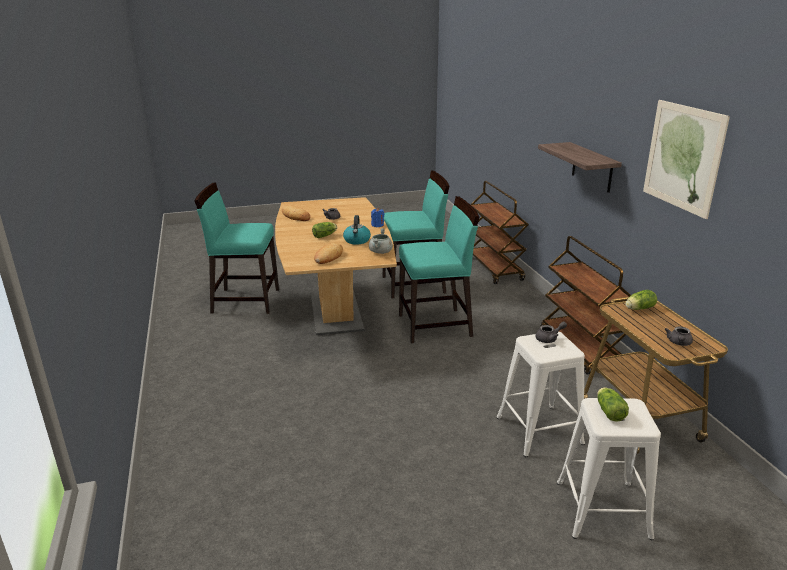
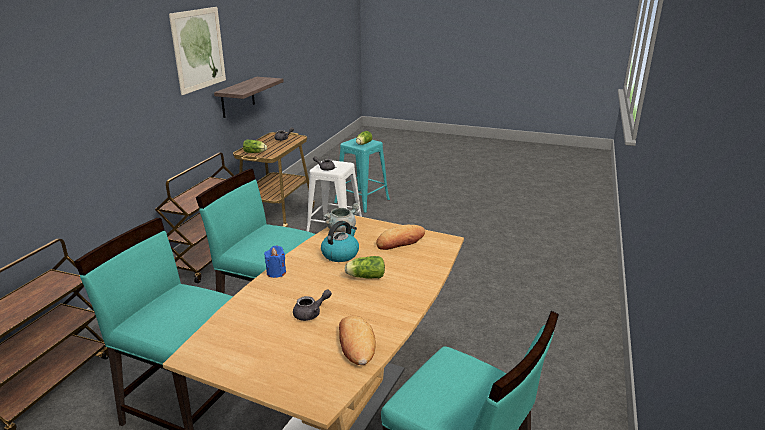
camera: 145 degrees left, 0 degrees up
(592, 167) = (121, 115): shelf -> shelf (237, 97)
(602, 509) = (362, 201): white stool -> turquoise stool

